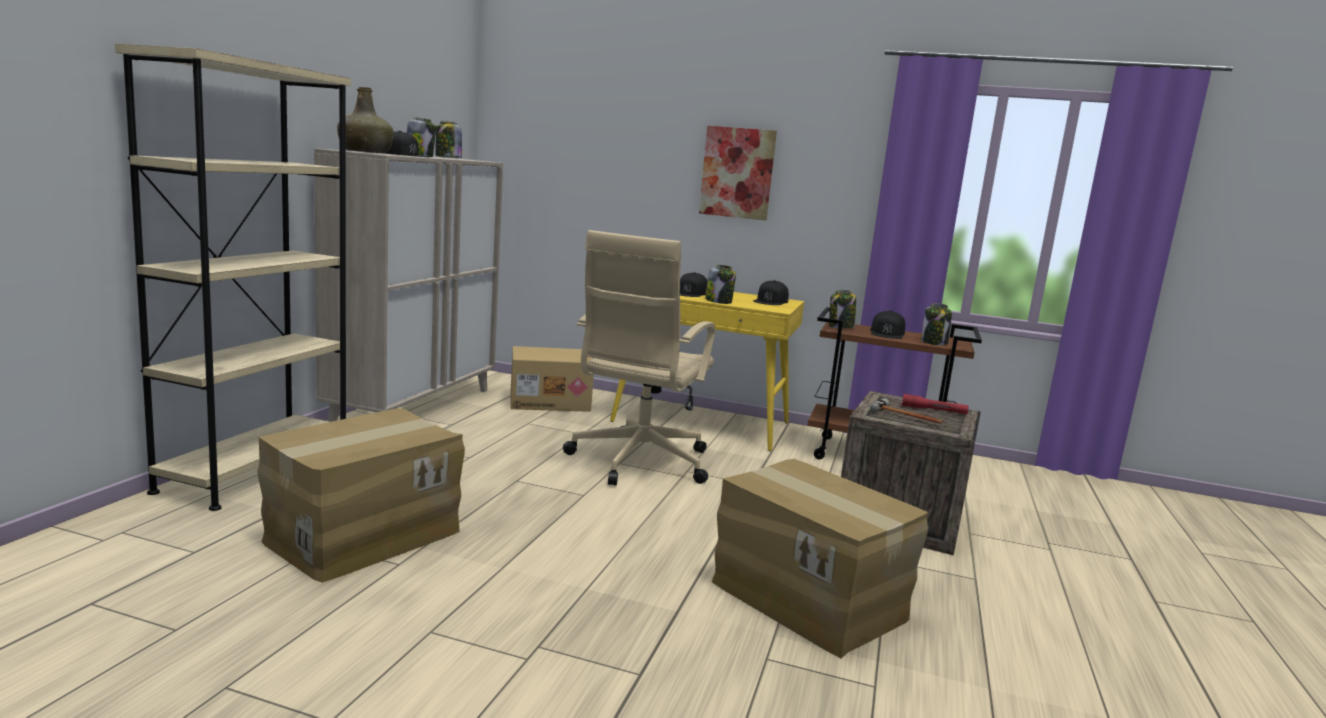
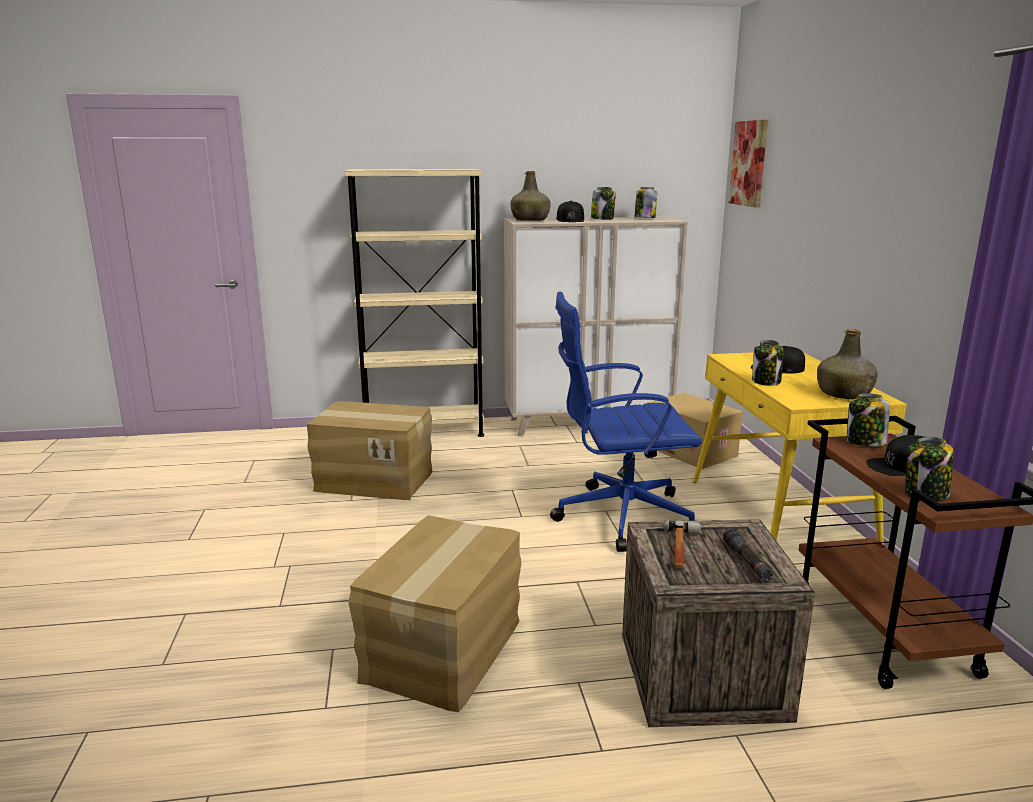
camera: 65 degrees right, 5 degrees up
(638, 462) = (620, 516): beige office chair -> blue office chair
(737, 173) = (871, 231): picture -> picture (749, 163)
(771, 301) = (844, 394): black cap -> green bottle
(933, 410) = (746, 561): red flashlight -> black flashlight

